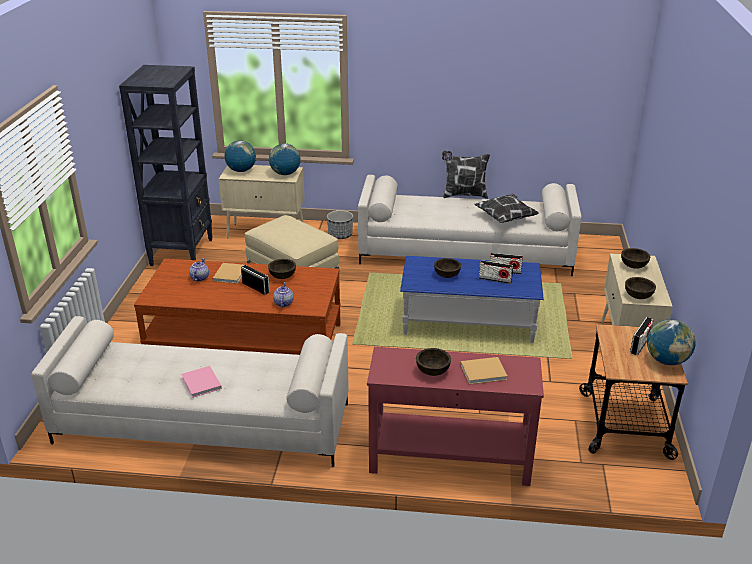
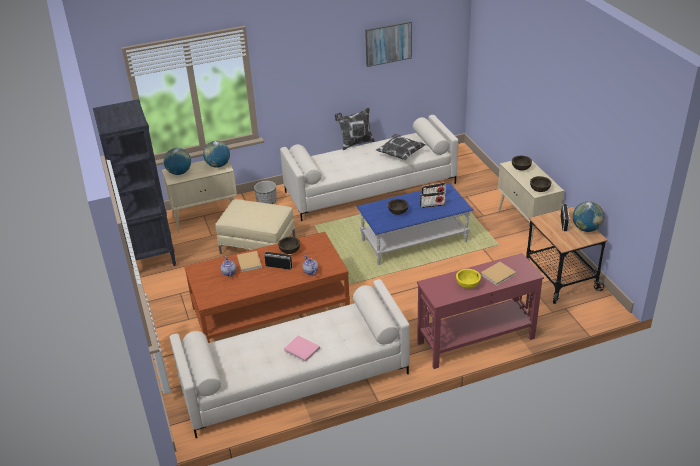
camera: 25 degrees left, 5 degrees up
(432, 371) = (467, 285): brown bowl -> yellow bowl
(527, 77) = (388, 43): none -> picture

